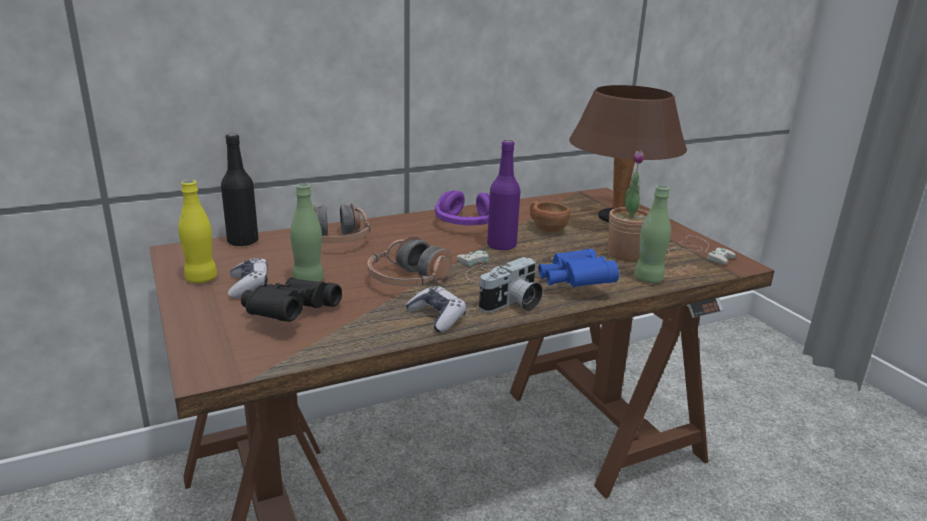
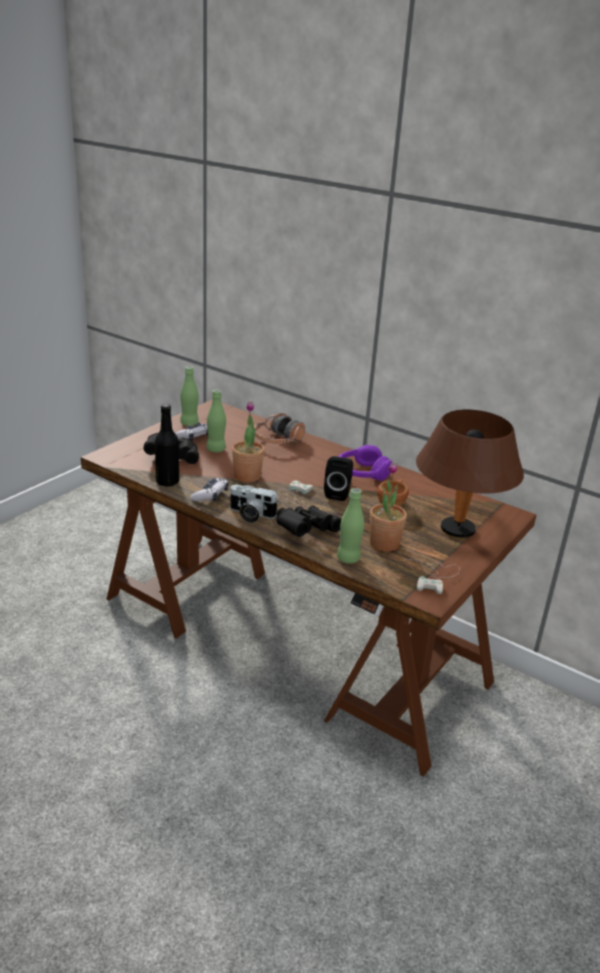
camera: 60 degrees right, 5 degrees up
(201, 278) = (189, 423): yellow bottle -> green bottle
(243, 241) = (245, 417): black bottle -> black bottle (167, 482)
(408, 281) = (247, 476): headphones -> potted plant
(501, 246) = (338, 493): purple bottle -> black speaker
(574, 284) = (305, 531): blue binoculars -> black binoculars

